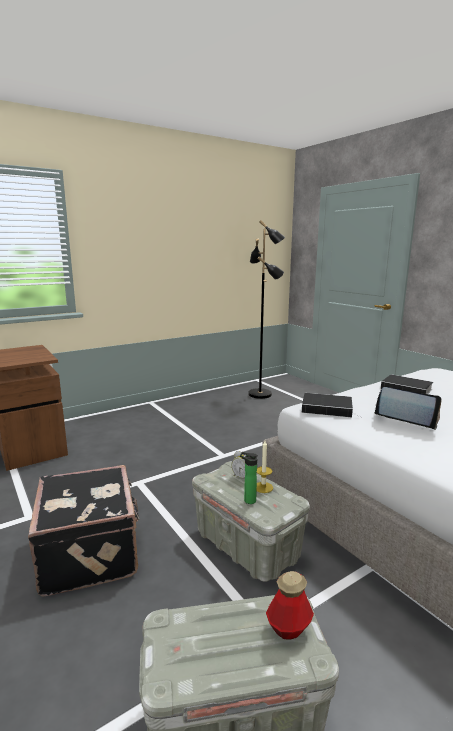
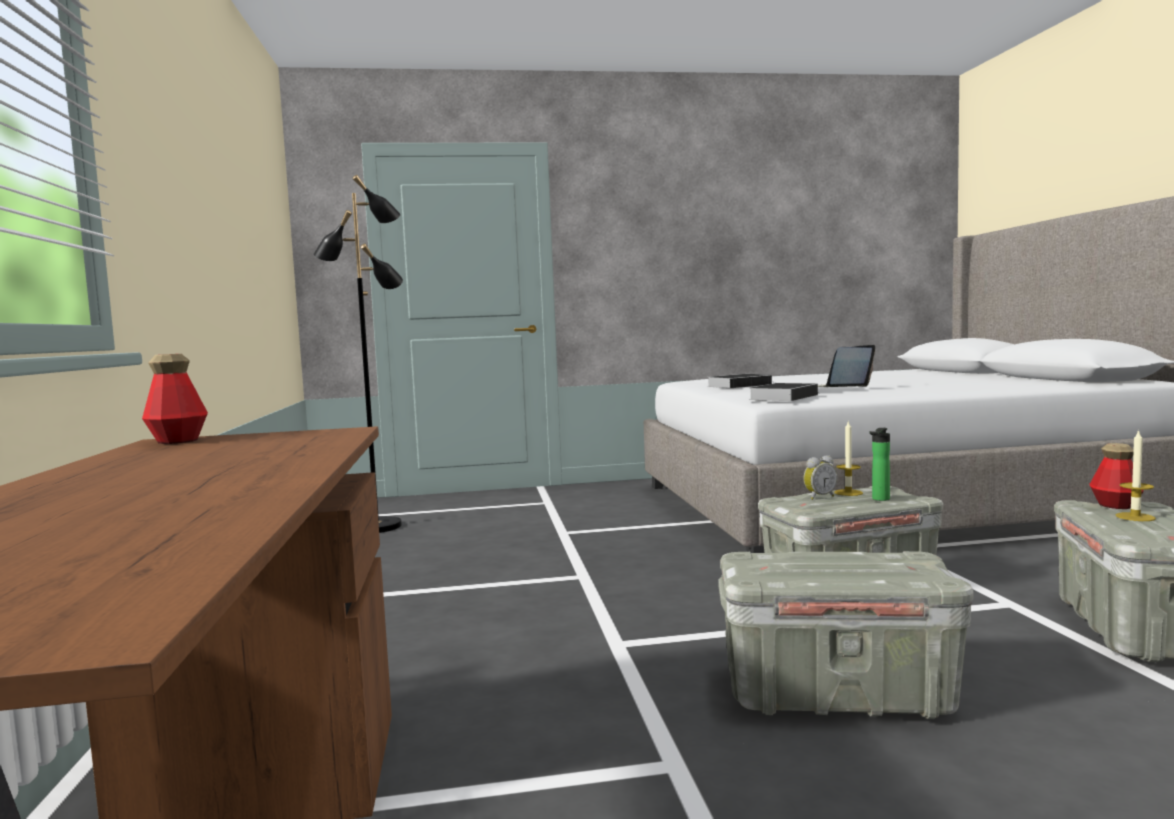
camera: 65 degrees left, 10 degrees down
(32, 348) = (178, 441): none -> bottle
(91, 552) = (836, 695): black suitcase -> grey storage box
(243, 634) = (1135, 517): none -> candle

